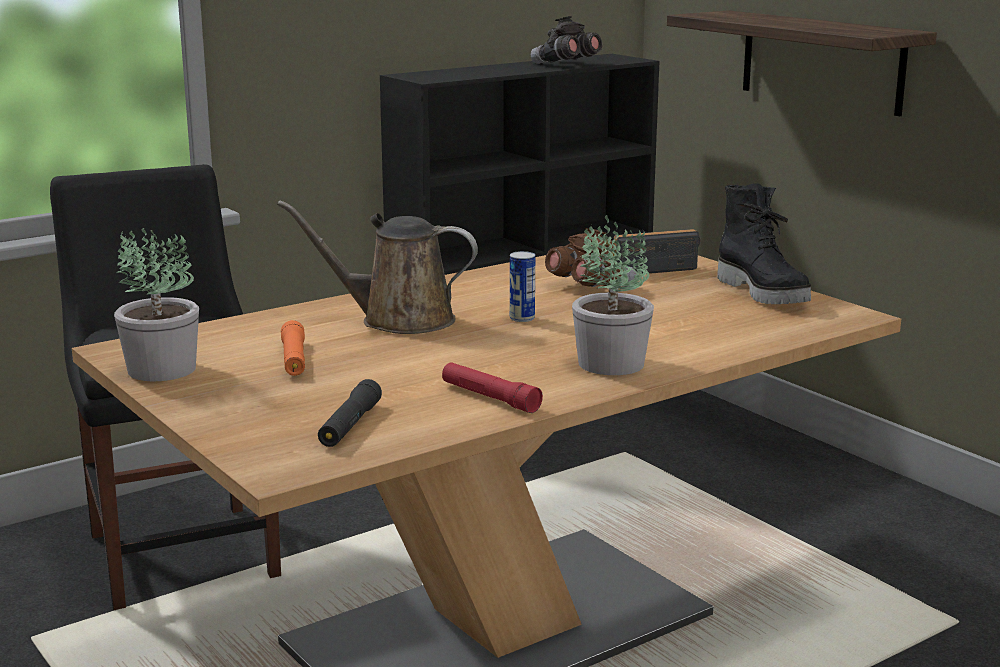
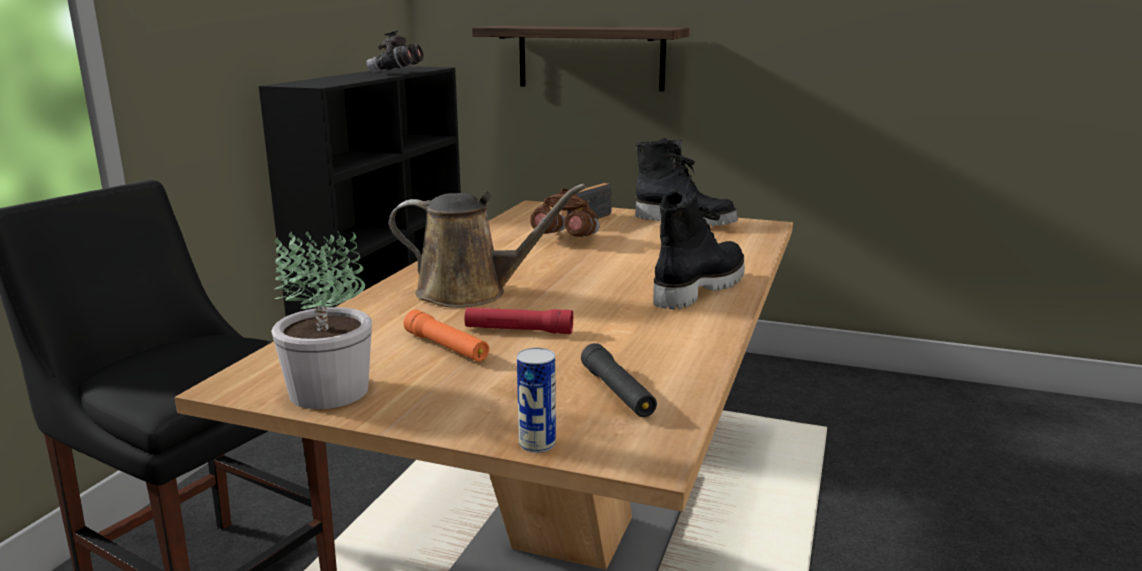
camera: 35 degrees left, 0 degrees up
(398, 320) = (471, 293): brown watering can -> brown watering can turned 150 degrees counterclockwise
(490, 398) = (674, 336): red flashlight -> red flashlight (518, 330)
(522, 318) = (566, 270): can -> can (537, 444)
(609, 363) = (697, 288): potted plant -> black boot

